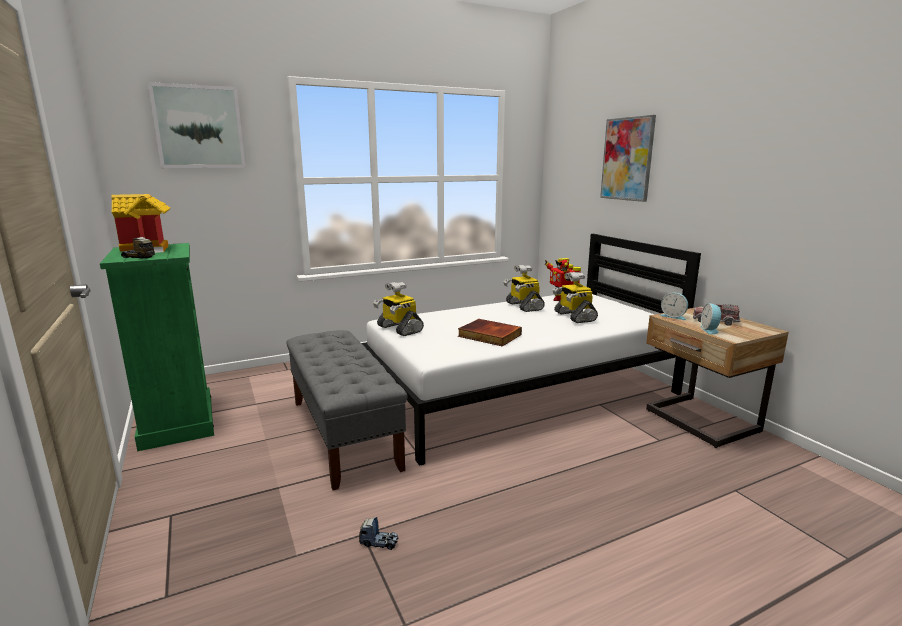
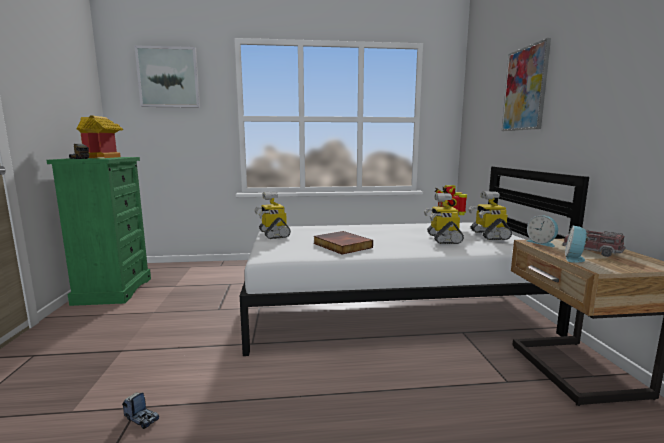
camera: 20 degrees right, 5 degrees down
(344, 433) = (211, 318): grey bench -> none
(523, 306) = (404, 227): toy robot -> toy robot (488, 235)

